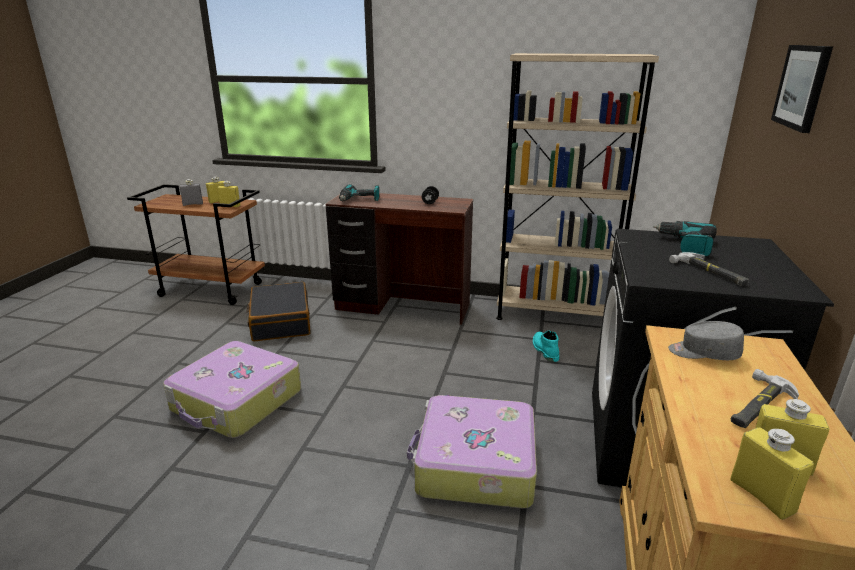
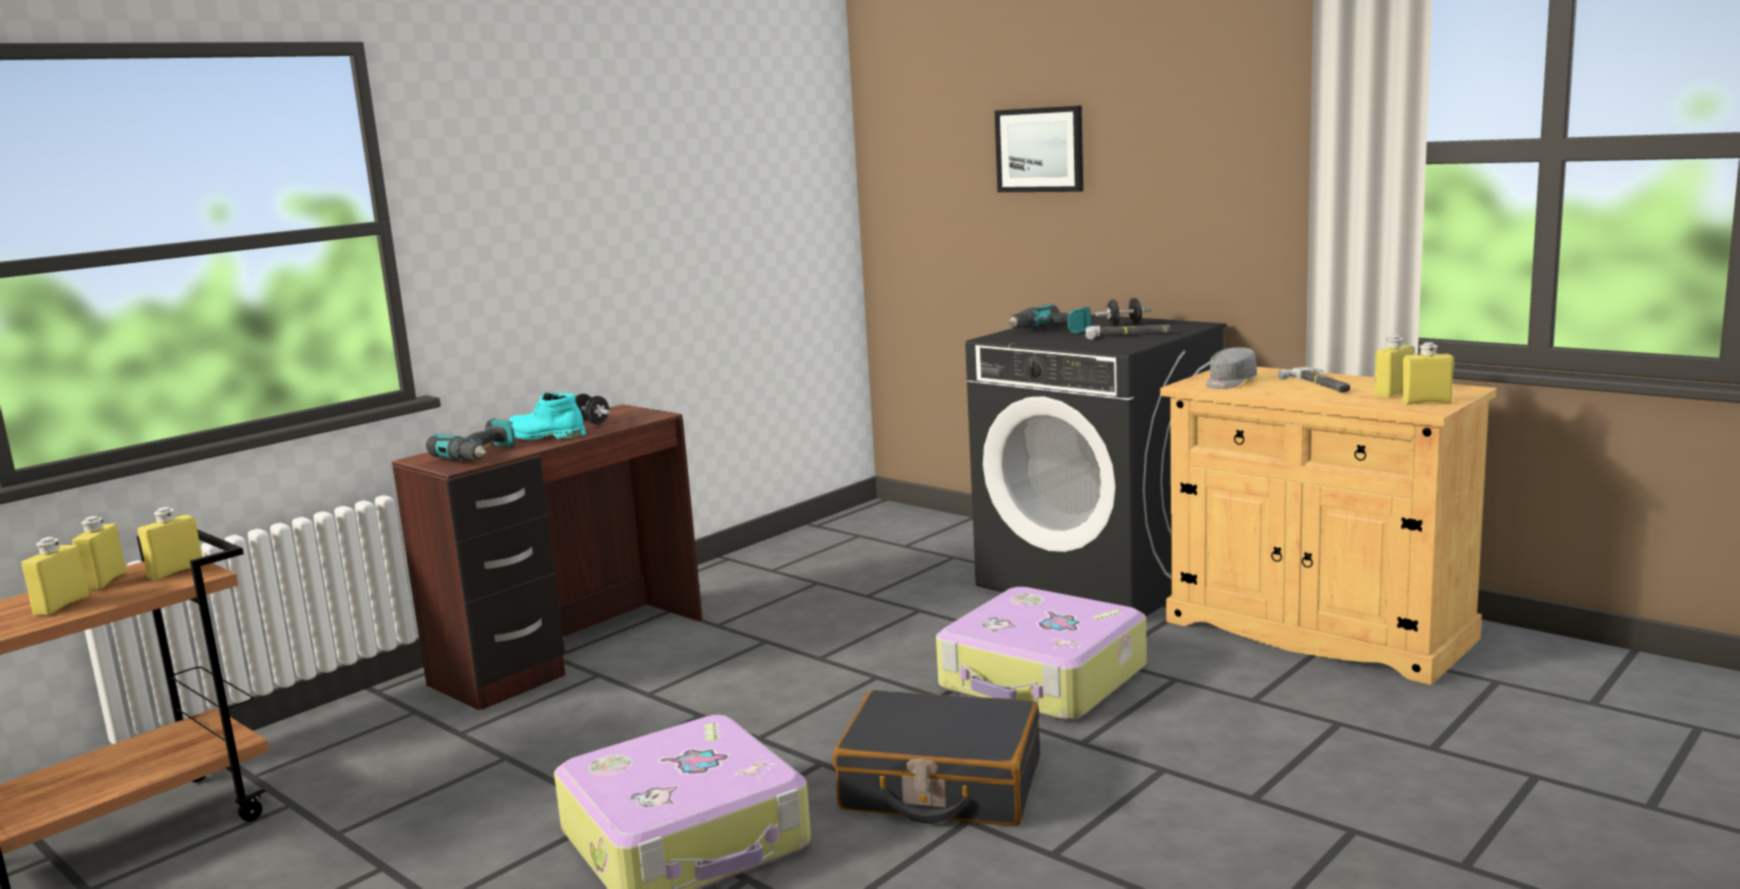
camera: 60 degrees left, 10 degrees down
(193, 204) = (61, 605): grey bottle -> yellow bottle
(280, 322) = (437, 770): black suitcase -> black suitcase (941, 785)
(544, 350) = (848, 587): turquoise boot -> turquoise boot (545, 436)
(554, 314) = (766, 559): beige bookcase -> none
(750, 264) = (1124, 325): none -> black dumbbell

